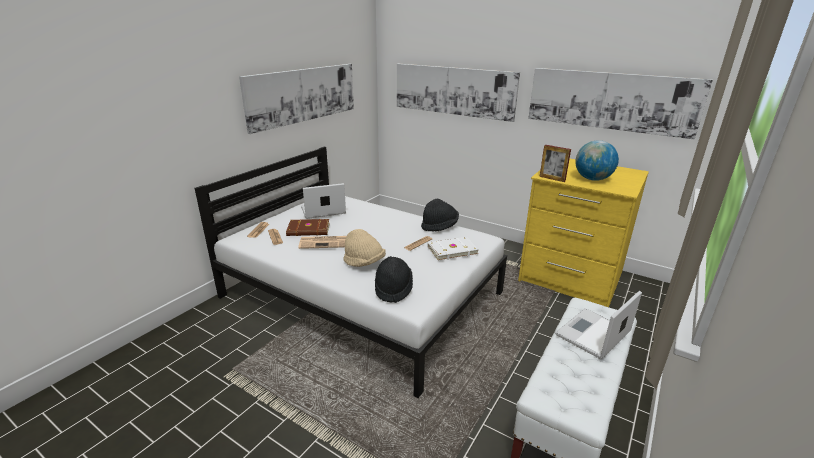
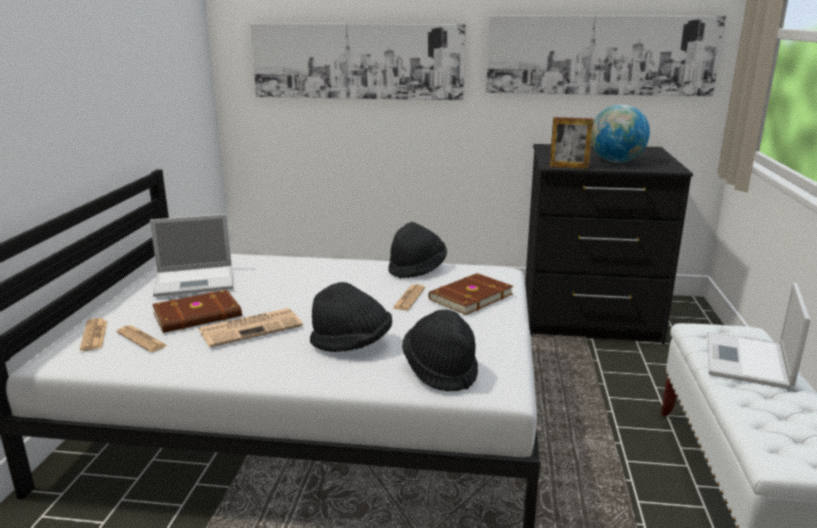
camera: 25 degrees left, 5 degrees down
(303, 95) = (117, 73): picture -> none
(322, 211) = (196, 281): laptop -> laptop turned 150 degrees counterclockwise
(364, 263) = (352, 344): beige hat -> black hat
(451, 250) = (469, 296): white book -> brown book
(570, 277) = (588, 315): yellow dresser -> black dresser

